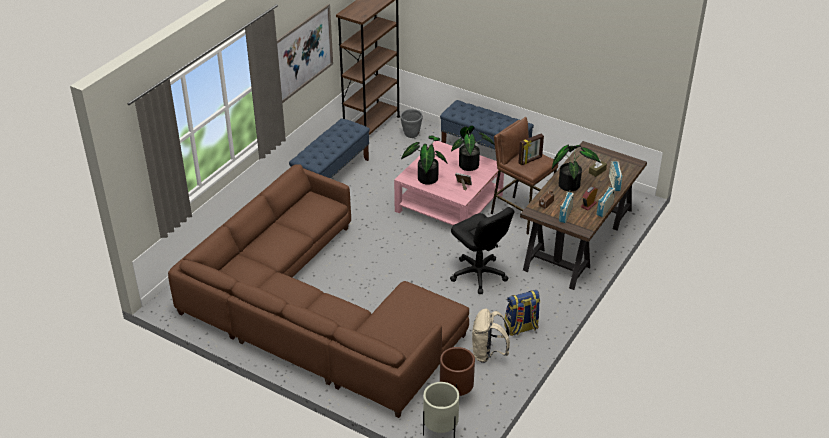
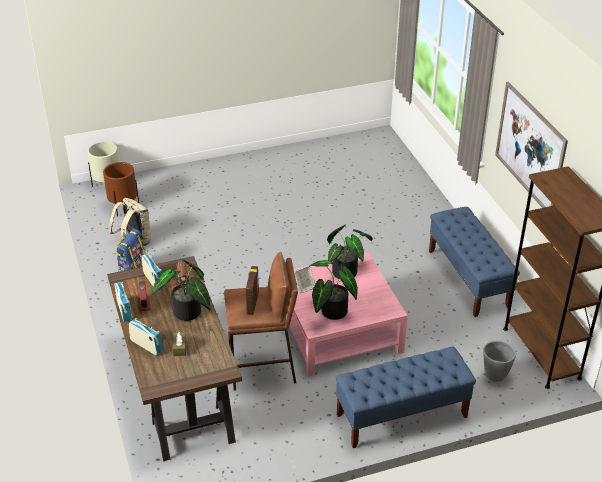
camera: 130 degrees right, 0 degrees up
(313, 312) = (289, 187): brown sofa -> none
(478, 274) = (219, 288): black office chair -> none

